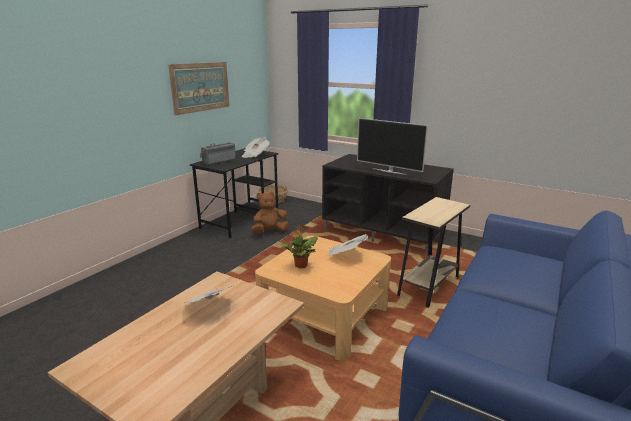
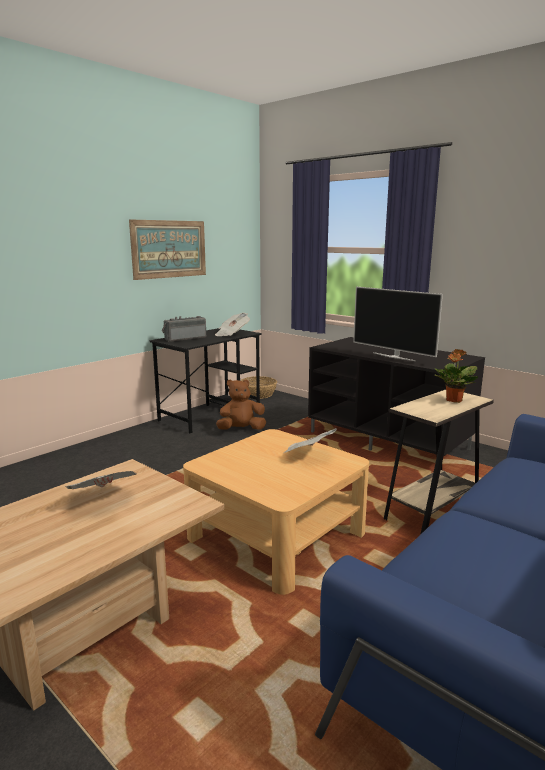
camera: 10 degrees right, 5 degrees down
(300, 265) = (244, 462): potted plant -> potted plant (453, 400)

